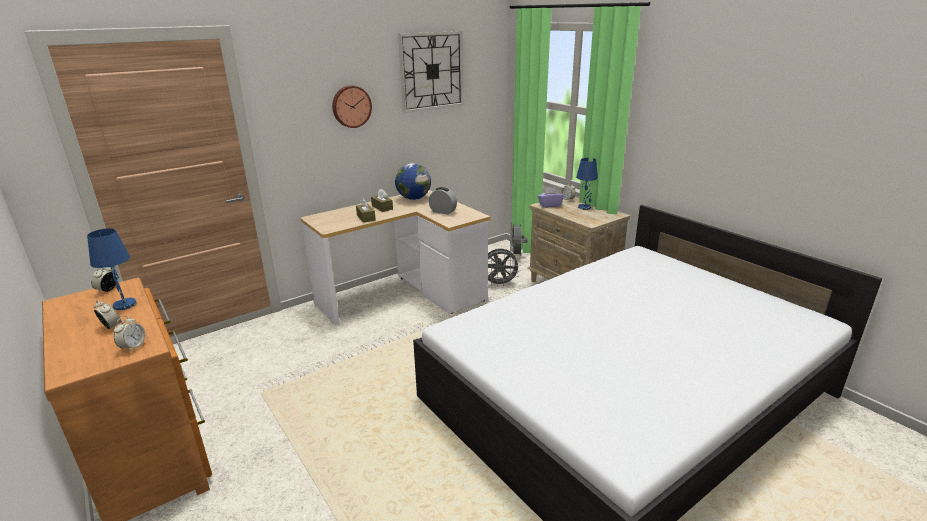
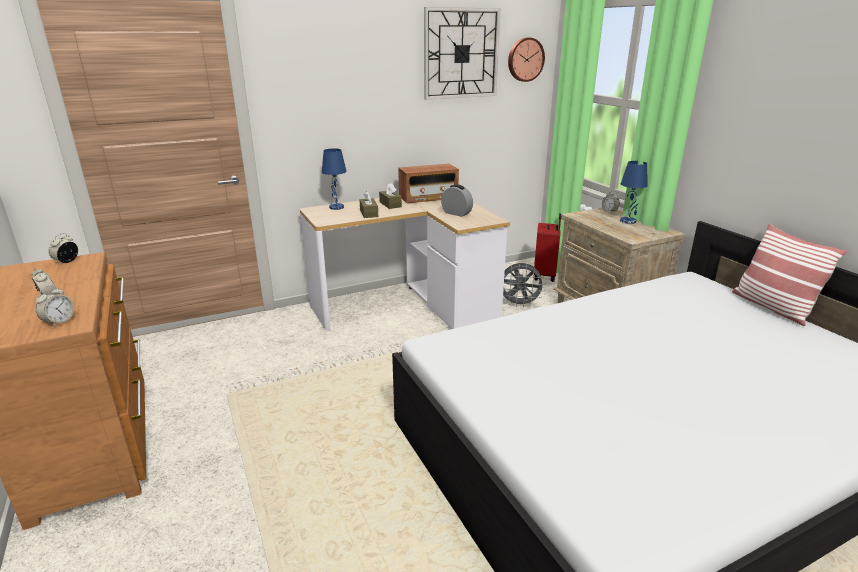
camera: 10 degrees right, 0 degrees up
(124, 305) = (74, 278): blue table lamp -> blue table lamp (336, 207)
(351, 106) = (364, 88): wall clock -> wall clock (525, 59)
(413, 198) = (428, 198): globe -> radio
(516, 256) = (545, 275): grey fan -> red suitcase
(550, 205) = (586, 216): purple tissue box -> none
(702, 270) = (772, 307): none -> pillow

